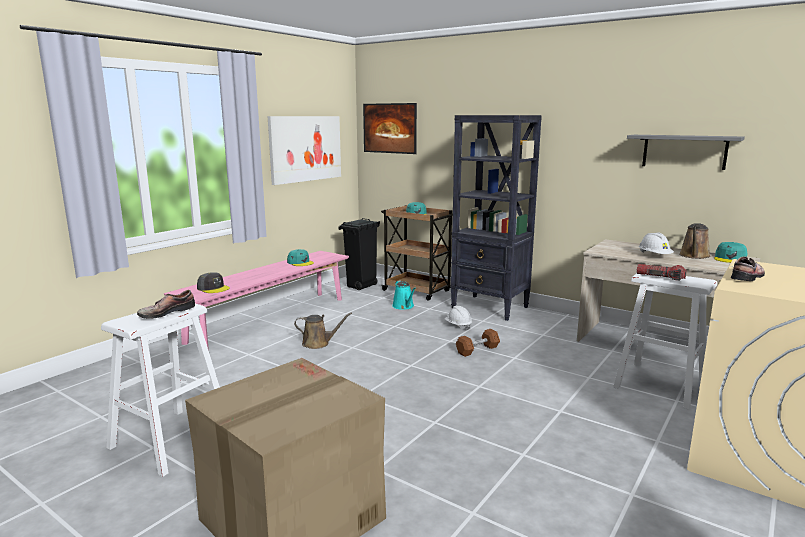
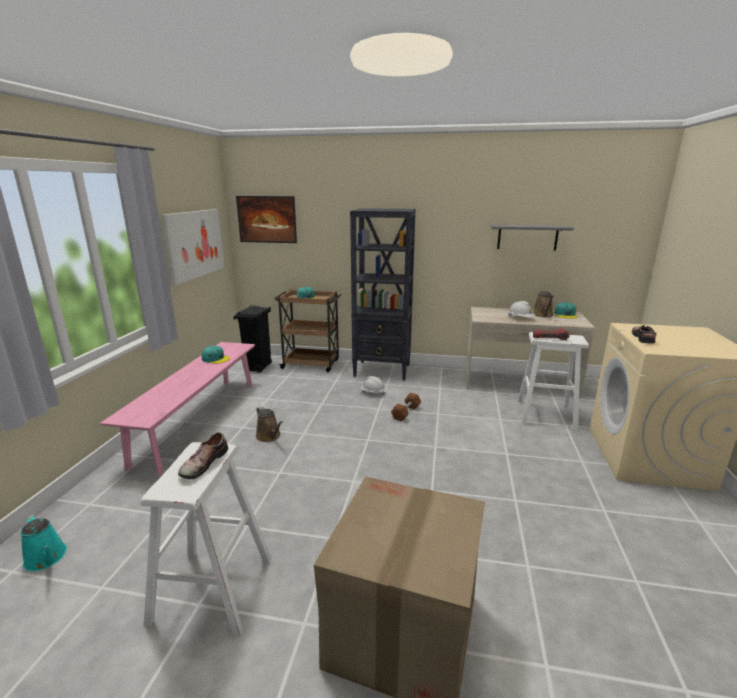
camera: 25 degrees left, 5 degrees up
(213, 288) = (153, 405): grey cap -> none
(318, 343) = (269, 436): brown watering can -> brown watering can turned 75 degrees clockwise
(404, 306) = (313, 382): turquoise watering can -> turquoise watering can (46, 558)

